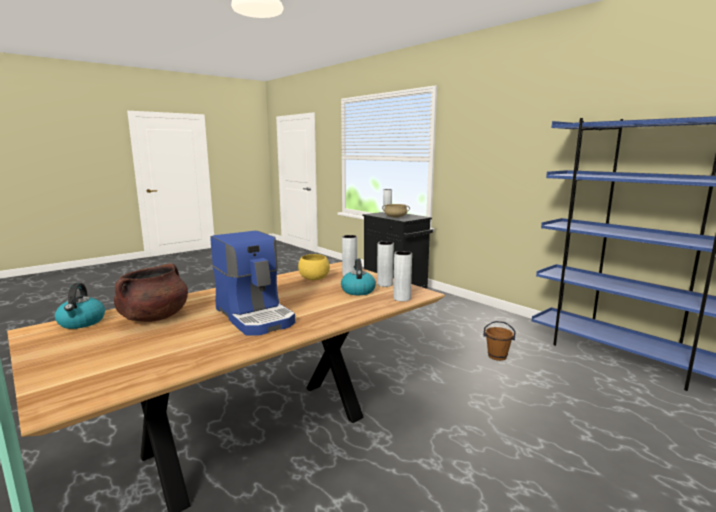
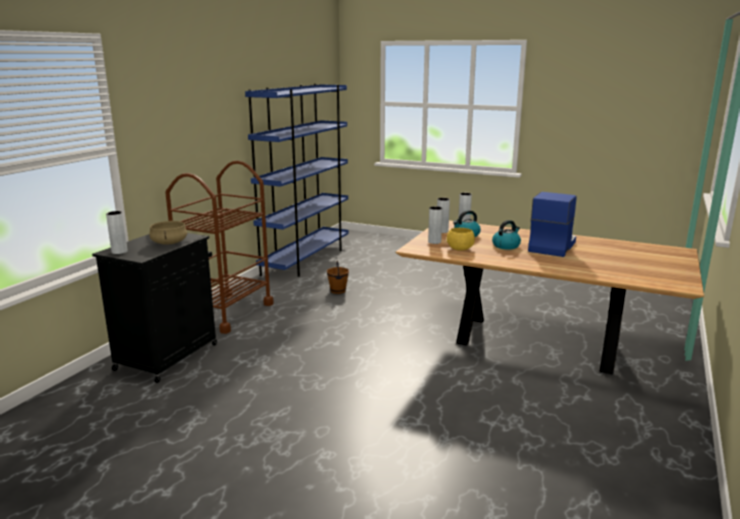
camera: 115 degrees left, 5 degrees up
(82, 322) = (652, 281): kettle -> kettle (506, 246)
(154, 317) = (605, 266): brown cooking pot -> none
(459, 308) = (226, 312): none -> brown cart

